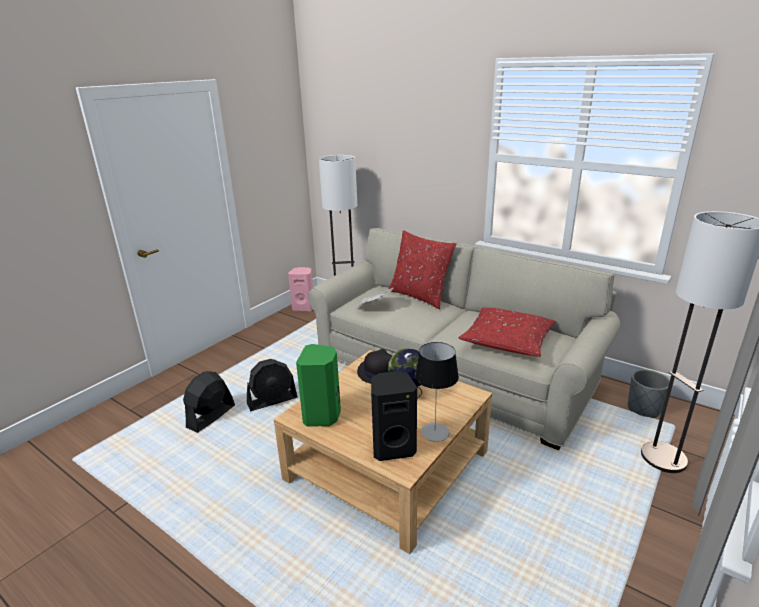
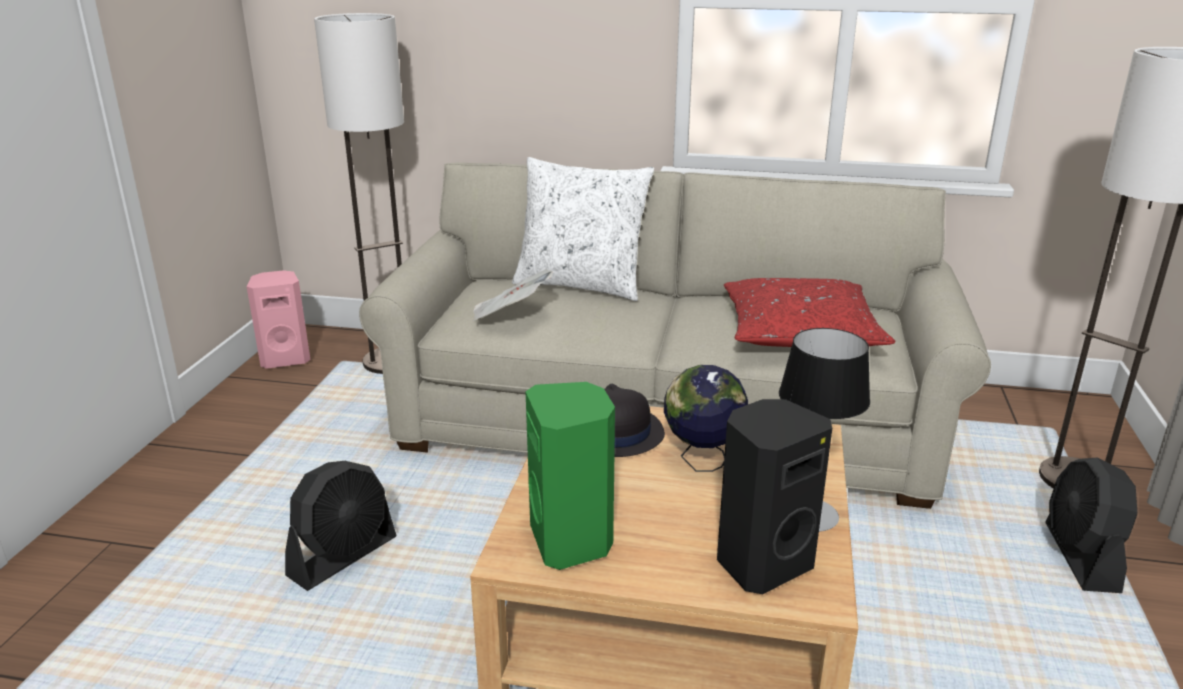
camera: 25 degrees left, 0 degrees up
(211, 417) = (215, 628): black fan -> black fan (1080, 558)
(420, 296) = (581, 285): red pillow -> white pillow
(643, 409) = (995, 414): grey planter -> none

